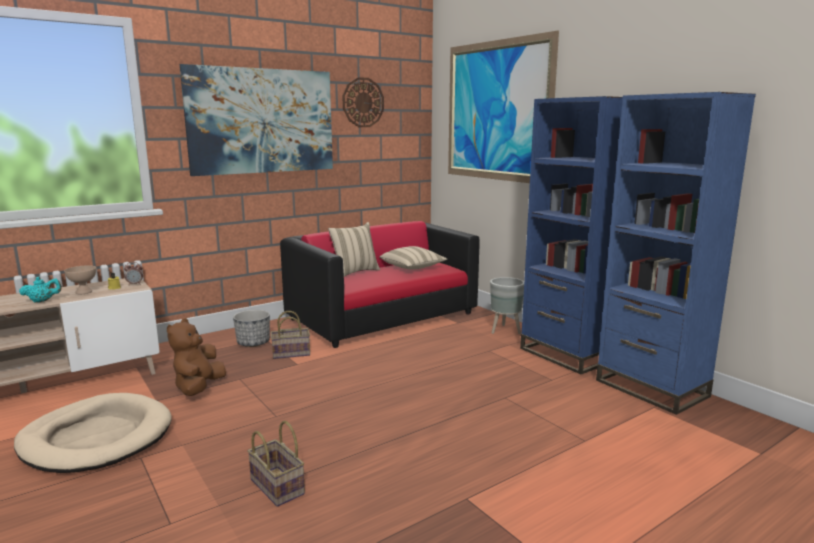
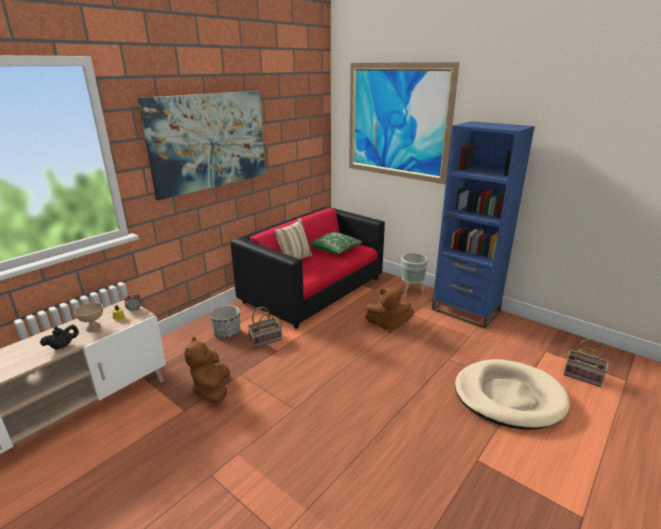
camera: 15 degrees left, 10 degrees up
(42, 301) = (62, 346): turquoise teapot -> black teapot
(97, 438) = (158, 462): beige dog bed -> beige dog bed (508, 397)
(279, 487) = (341, 480): basket -> basket (583, 376)
(363, 102) = (283, 114): wall clock -> none
(412, 268) = (336, 250): beige pillow -> green pillow
(450, 357) = (388, 325): none -> brown plush toy
(651, 388) = (535, 334): blue bookcase -> none

